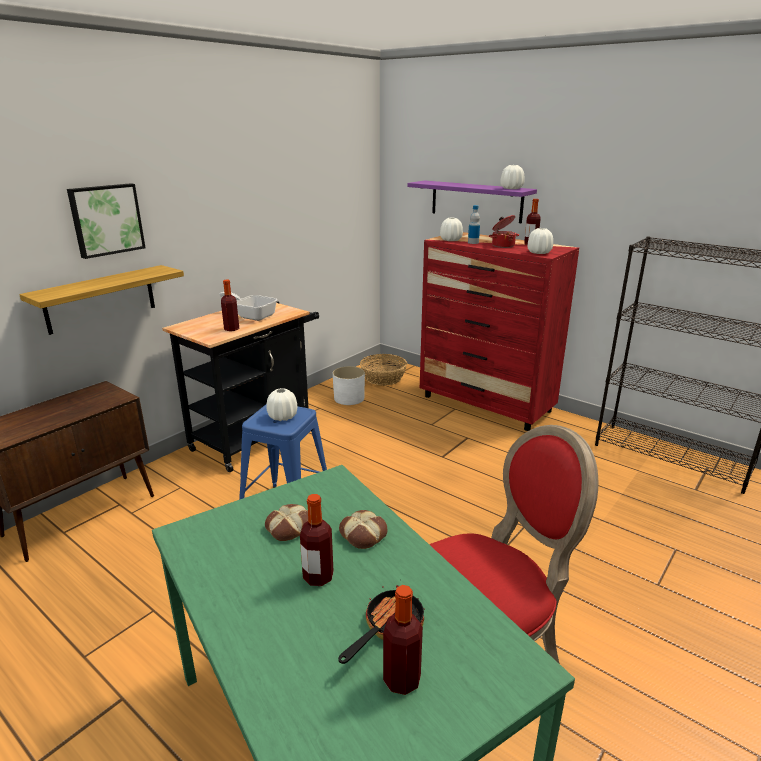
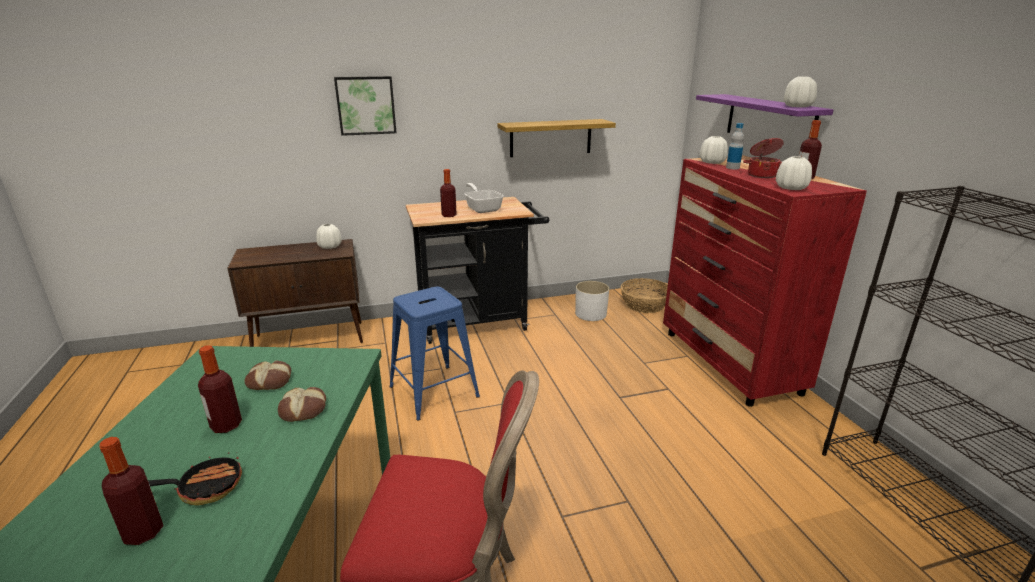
camera: 35 degrees right, 0 degrees up
(100, 299) = (355, 171): shelf -> shelf (550, 138)
(282, 417) = (430, 300): white vase -> white vase (330, 246)

